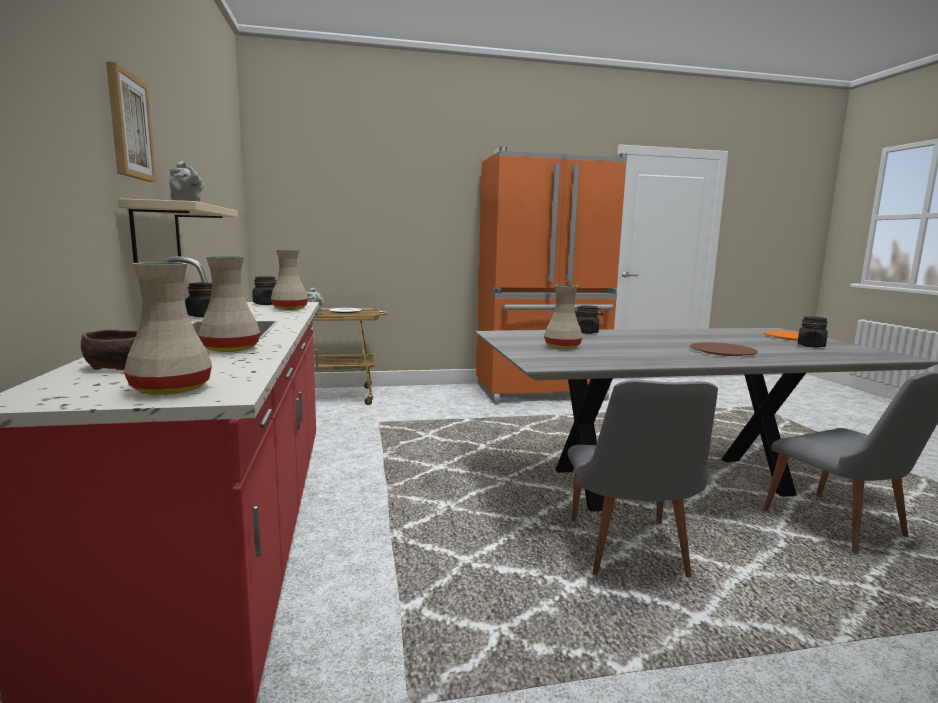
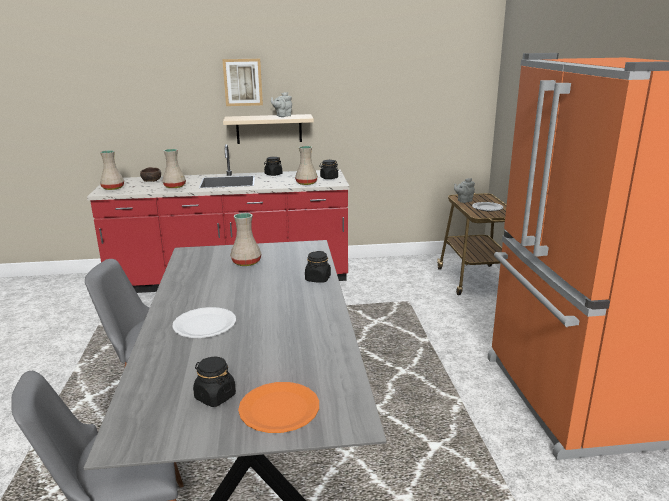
camera: 95 degrees right, 10 degrees up
(722, 351) = (204, 324): brown plate -> white plate

